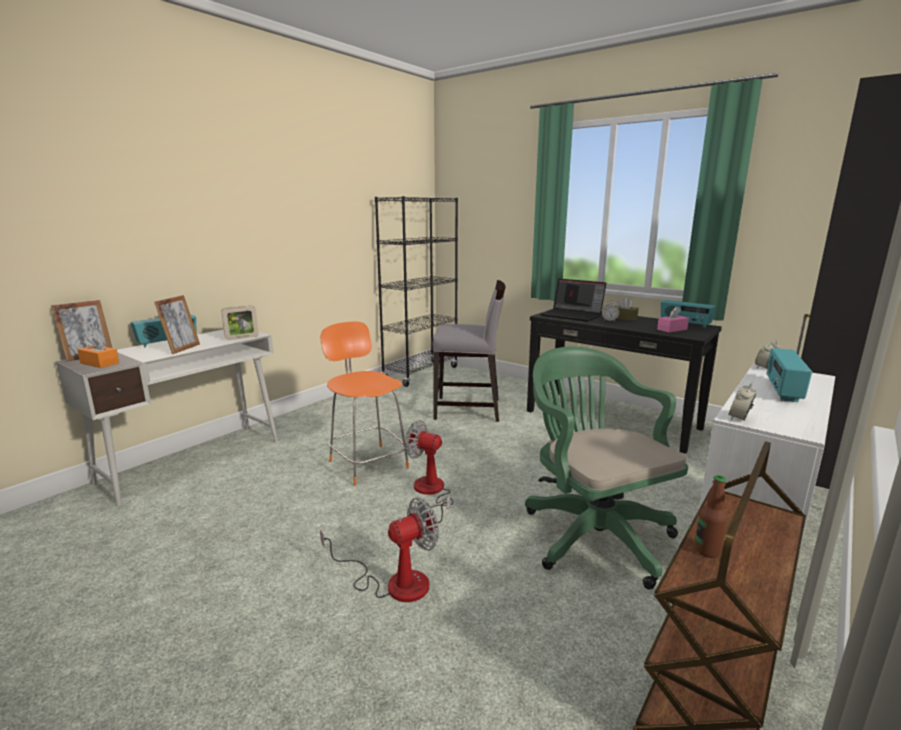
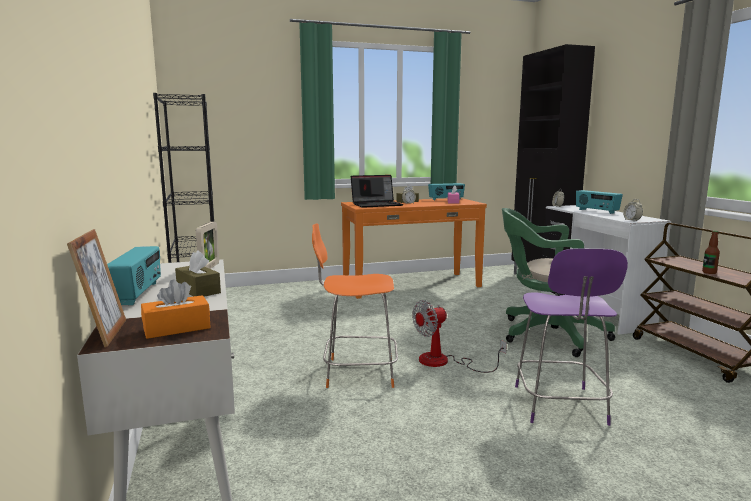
camera: 55 degrees left, 5 degrees down
(182, 349) = (198, 290): picture frame -> brown tissue box
(393, 582) = (560, 406): fan -> purple chair
(468, 409) = (317, 312): grey chair -> none
(611, 419) = (411, 285): black console table -> orange console table

